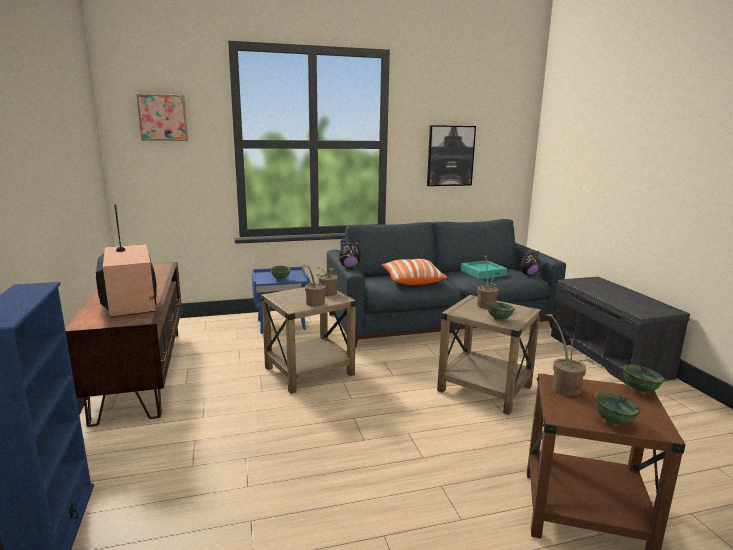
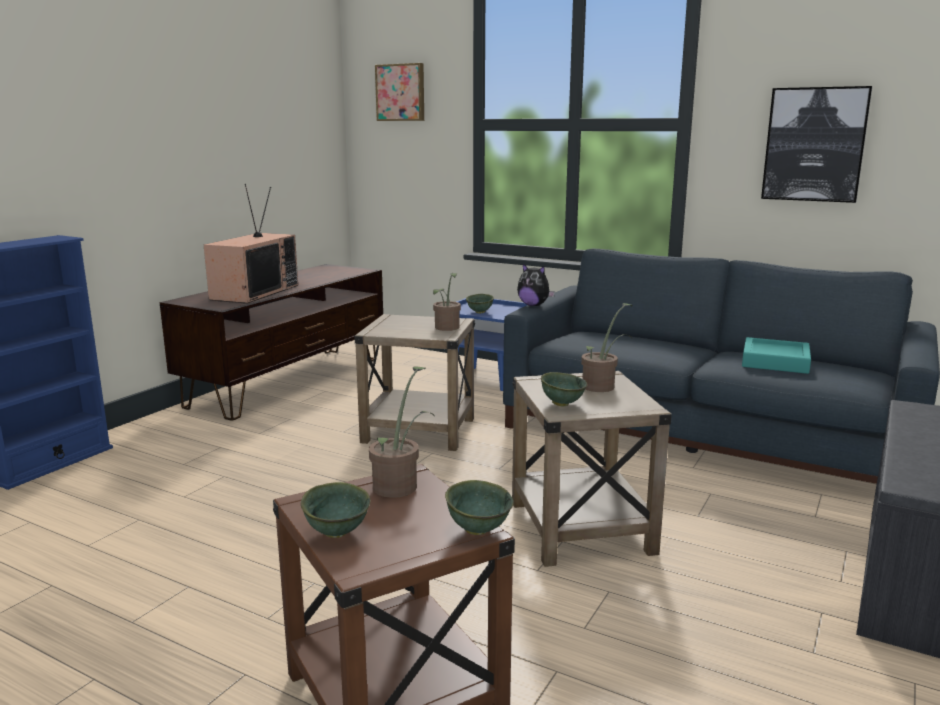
camera: 45 degrees right, 0 degrees up
(313, 304) = (402, 333): potted plant -> none
(412, 281) = (627, 346): pillow -> none
(528, 274) = (865, 382): plush toy -> none

